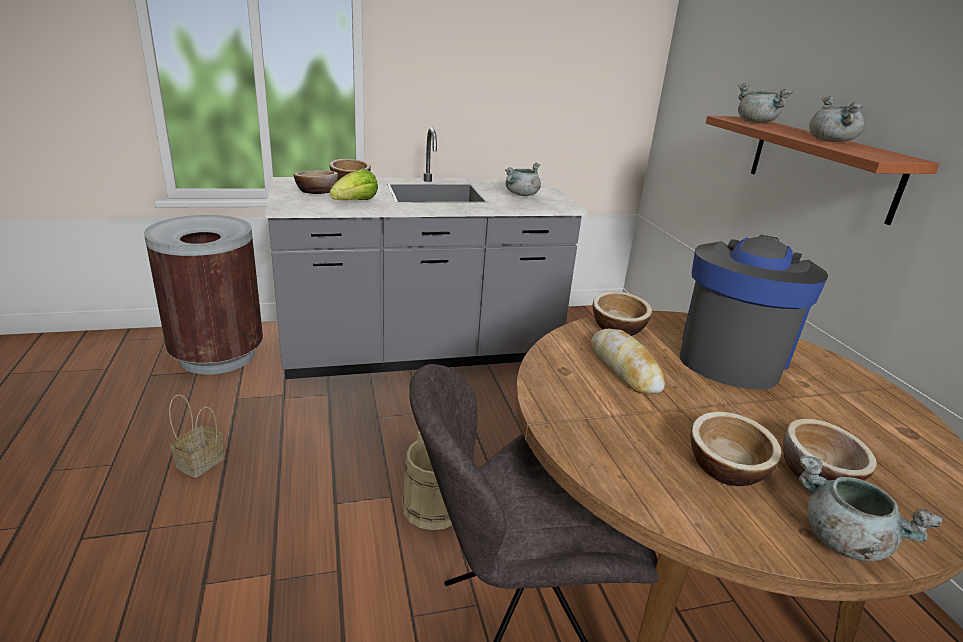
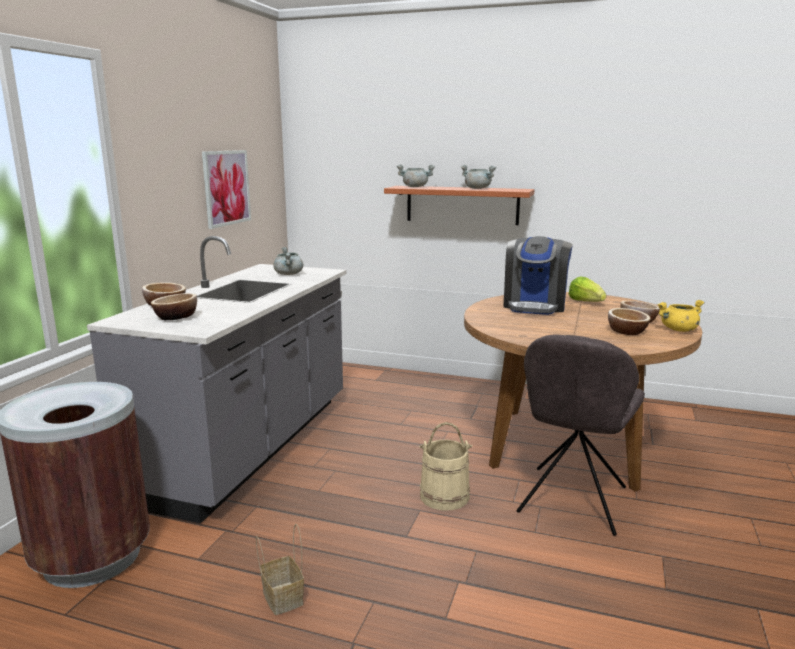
camera: 55 degrees left, 10 degrees down
(355, 202) = (229, 311): lettuce -> lettuce (585, 302)
(536, 84) = (226, 188): none -> picture
(617, 328) = (485, 315): bowl -> none
(624, 368) = (531, 325): bread -> none
(731, 355) = (534, 305): coffee machine -> coffee machine turned 135 degrees counterclockwise
(842, 540) = (678, 330): grey cooking pot -> yellow cooking pot

